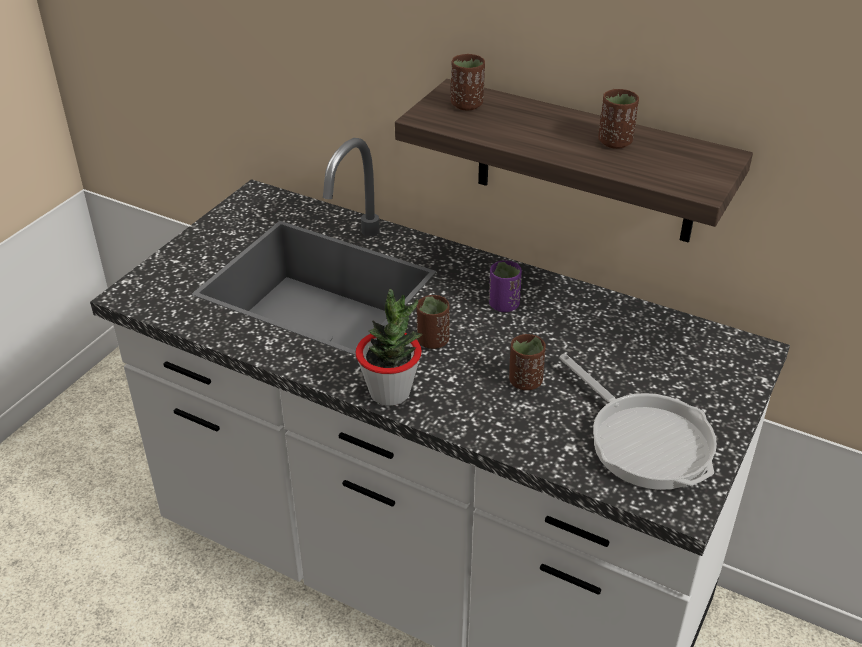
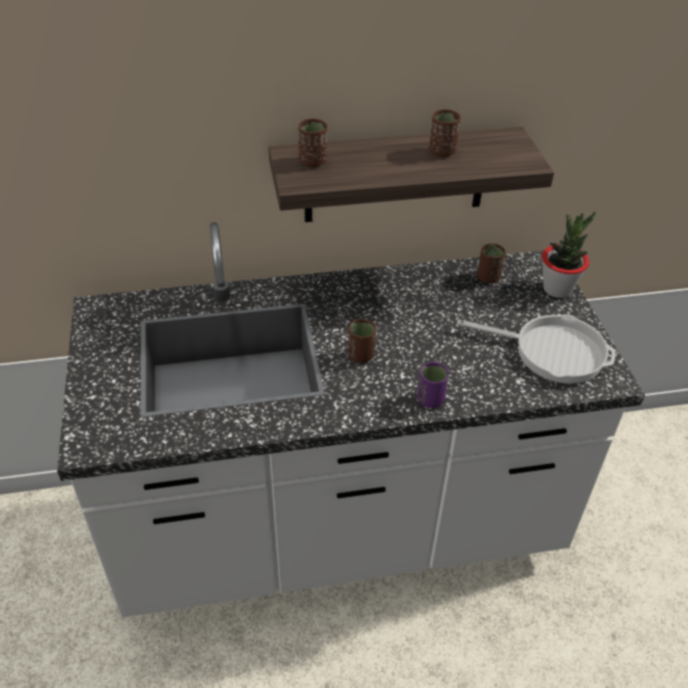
camera: 40 degrees left, 5 degrees up
(390, 392) = (376, 408): potted plant -> potted plant (557, 289)
(504, 305) = (376, 306): purple cup -> purple cup (430, 400)
(525, 381) = (448, 352): brown cup -> brown cup (488, 277)

